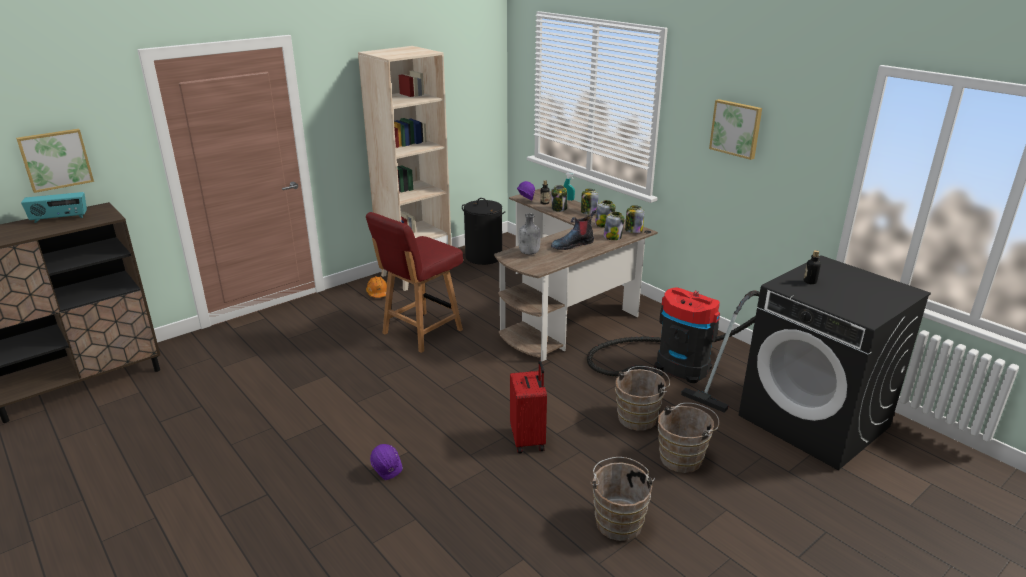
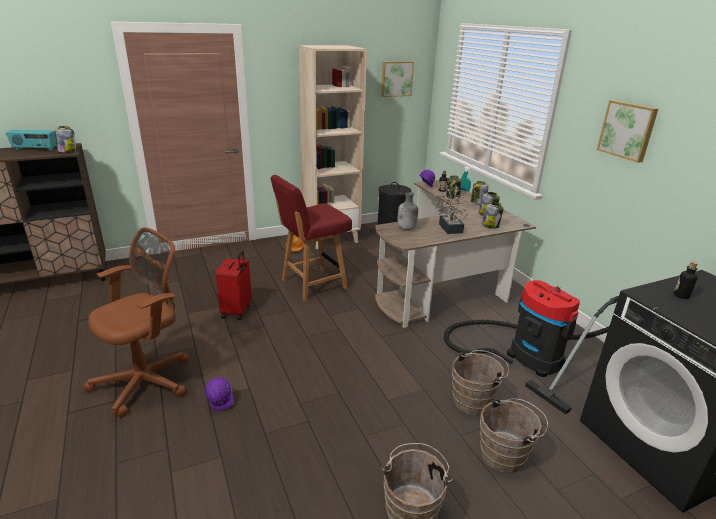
camera: 15 degrees right, 0 degrees up
(55, 159) = (40, 103): picture -> picture (396, 78)
(291, 467) = (148, 381): none -> brown office chair
(529, 439) = (359, 400): red suitcase -> red suitcase (237, 311)
(572, 244) = (449, 227): boot -> potted plant
(633, 231) = (512, 222): jar -> jar (67, 151)

